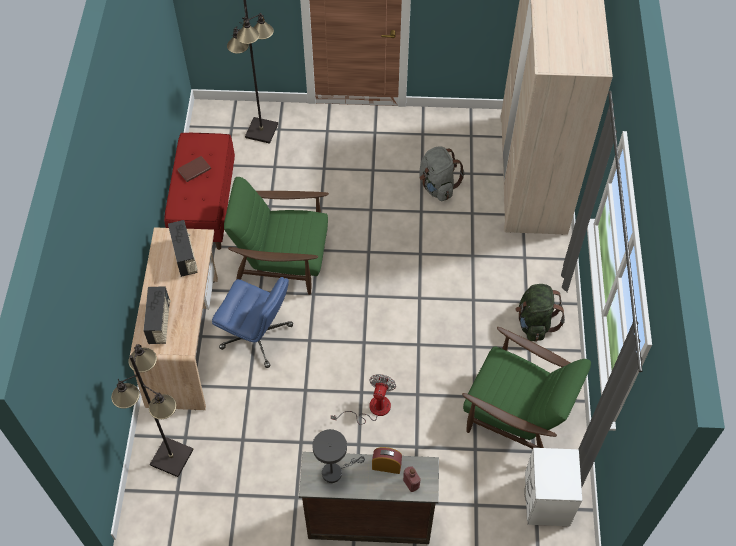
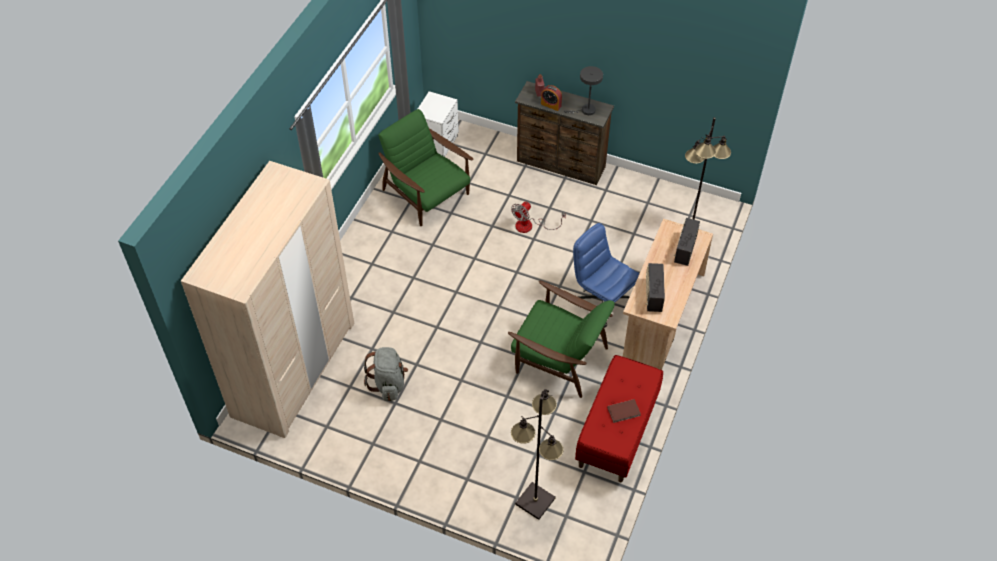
camera: 160 degrees left, 5 degrees down
(534, 322) = (375, 247): green backpack -> none

